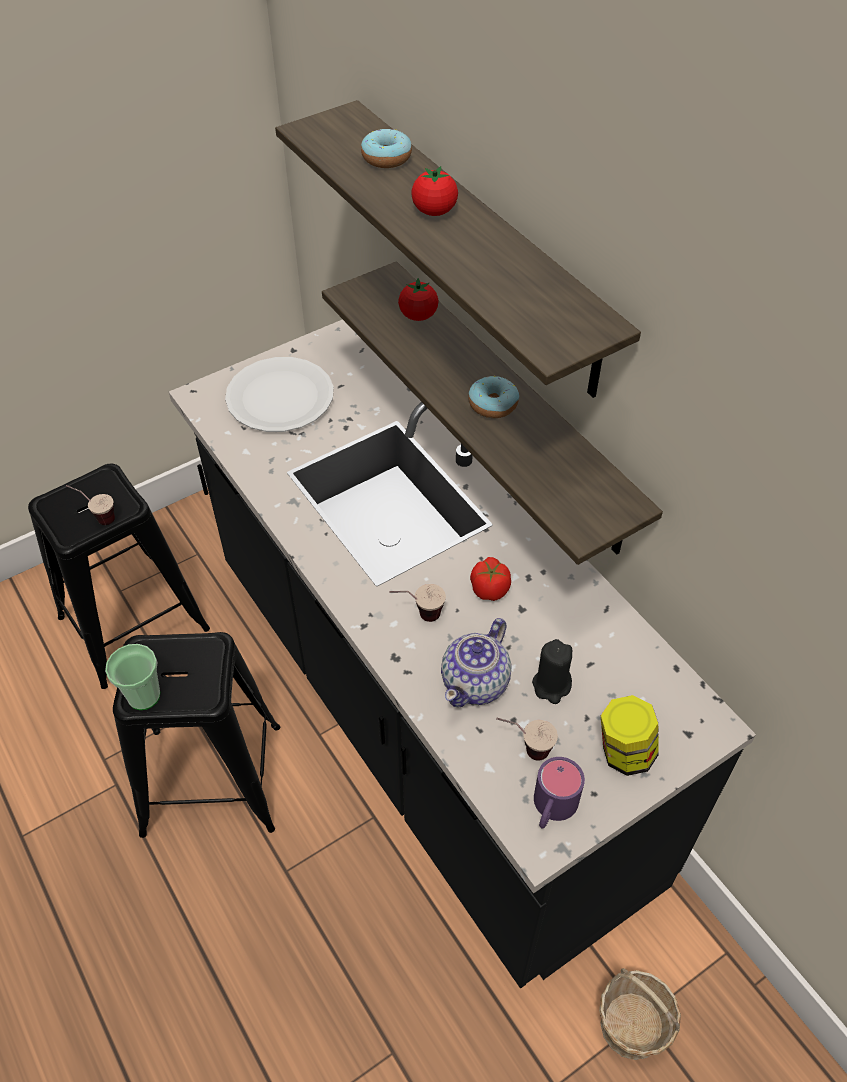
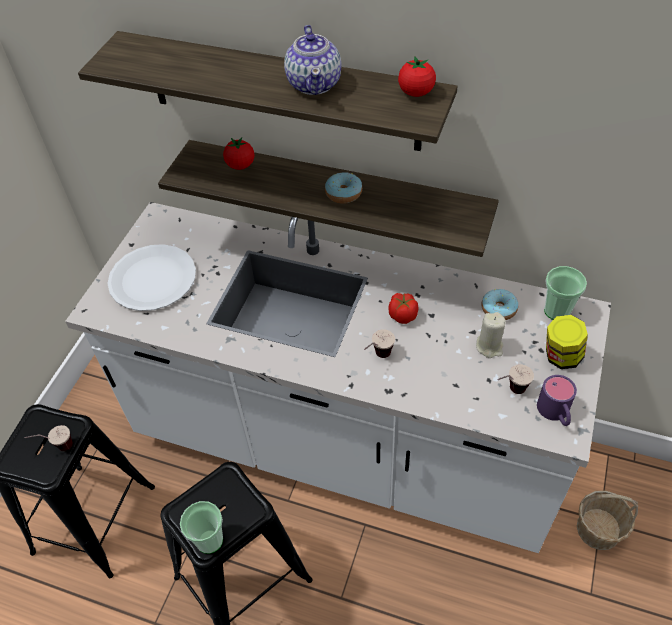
camera: 35 degrees left, 0 degrees up
(386, 158) = (183, 57): donut -> donut (498, 309)
(423, 719) = (344, 446): black counter -> white counter
(434, 211) = (255, 75): tomato -> tomato (416, 92)
(476, 682) = (448, 373): teapot -> teapot (314, 83)
(551, 685) = (489, 346): black candle -> beige candle
(674, 699) = (557, 311): none -> cup

